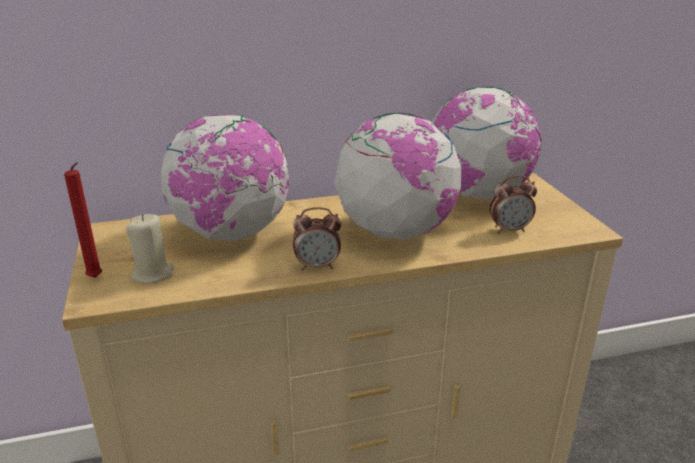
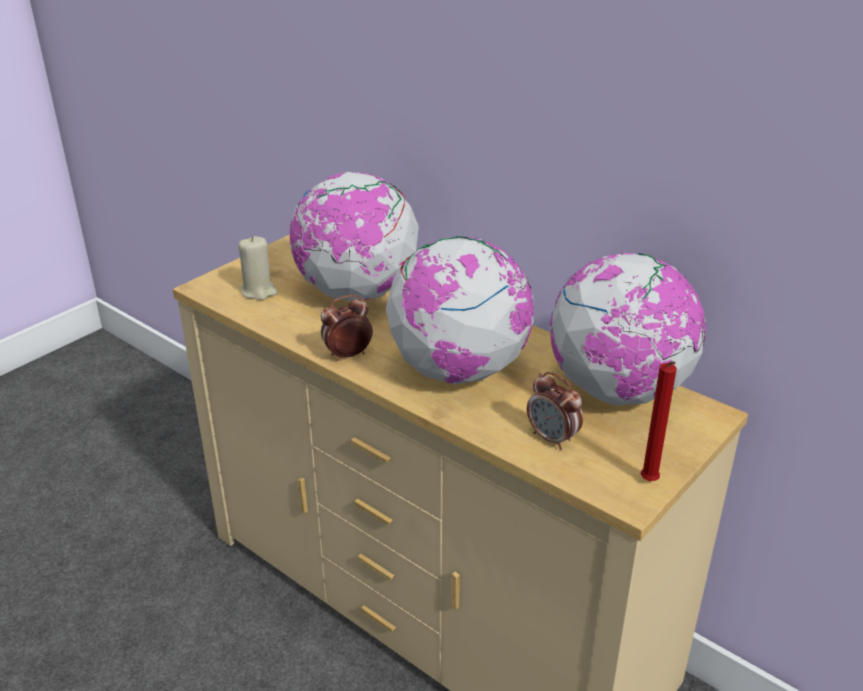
camera: 55 degrees right, 5 degrees up
(96, 278) = (231, 274): red candle -> red candle (649, 483)
(317, 266) = (347, 355): alarm clock -> alarm clock turned 105 degrees clockwise

